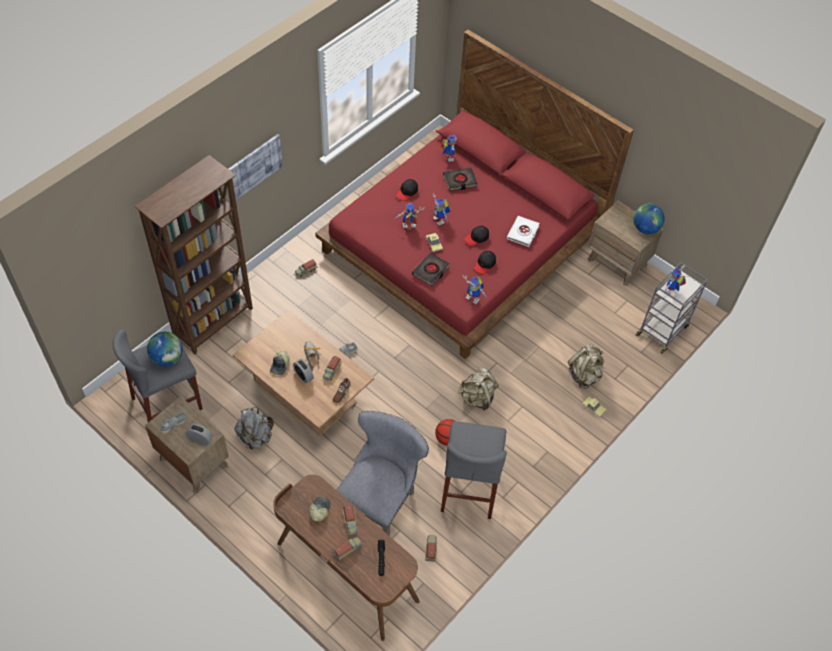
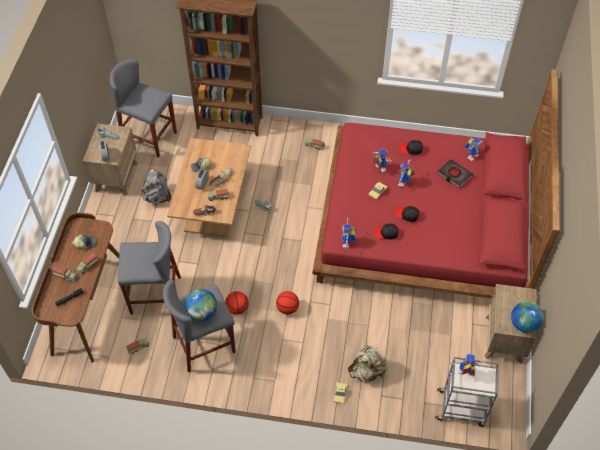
camera: 60 degrees right, 0 degrees up
(167, 358) = (148, 101): globe -> globe (202, 312)
(254, 166) = (306, 36): picture -> none
(379, 502) = (155, 295): grey chair -> grey stool
(431, 271) = (349, 203): black book -> none
(477, 398) = (287, 308): beige backpack -> basketball
(523, 233) = (440, 242): white book -> none

